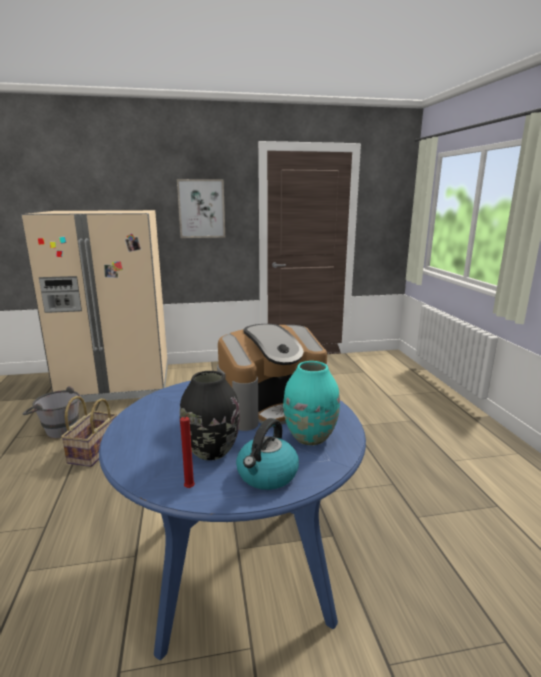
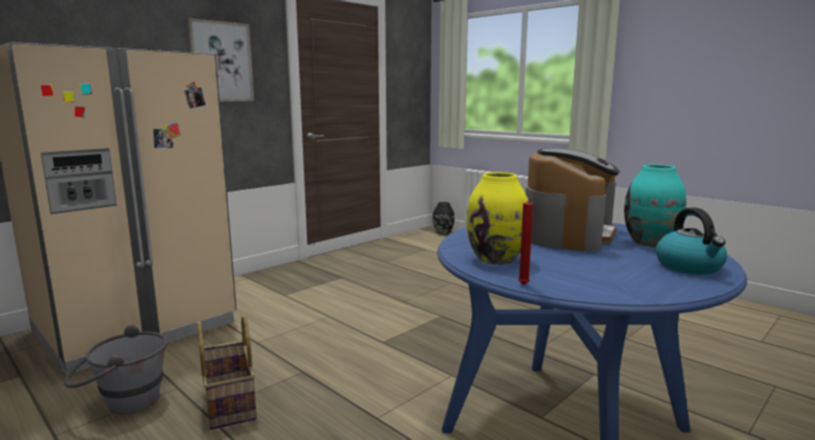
camera: 35 degrees left, 5 degrees down
(158, 413) = (496, 259): none -> yellow vase
(190, 489) = (671, 288): red candle -> red candle (525, 285)
(211, 451) = (614, 267): black vase -> black vase (443, 232)

